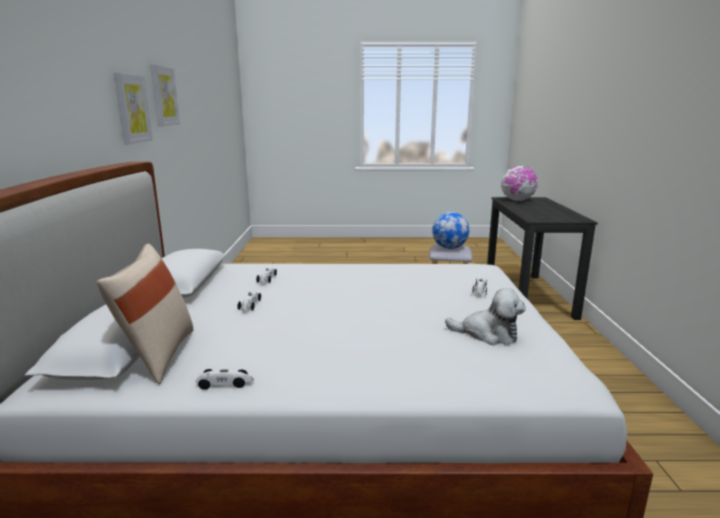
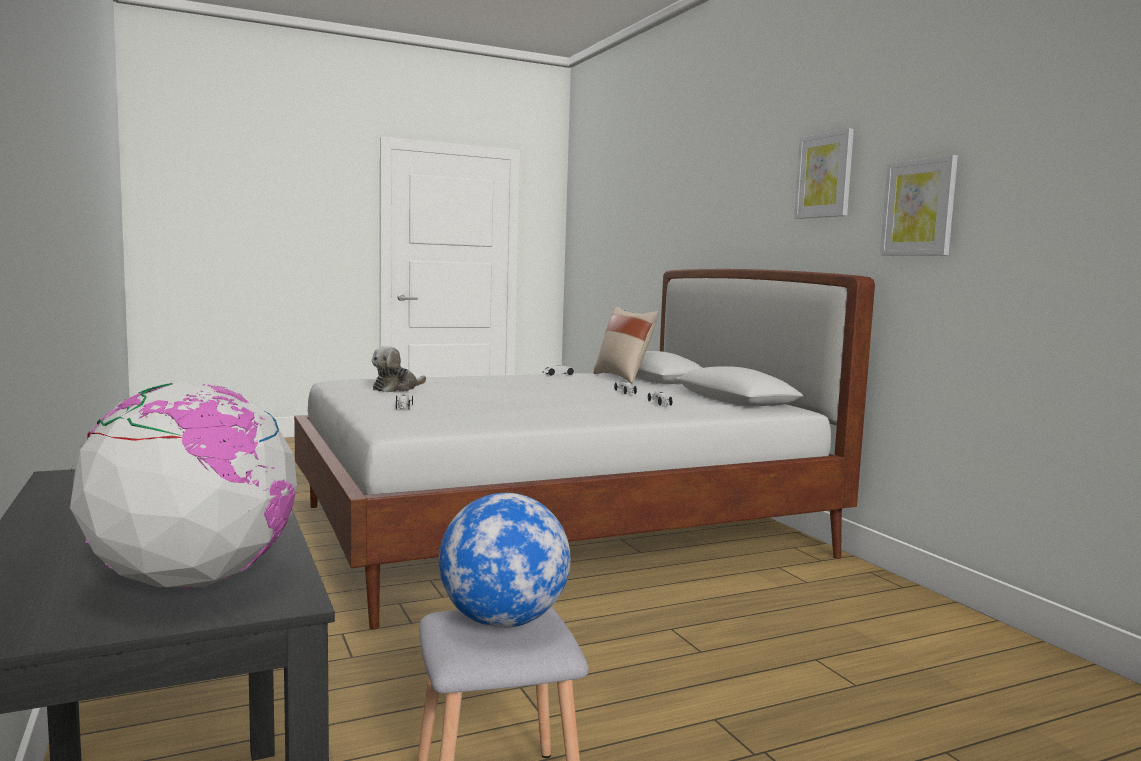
camera: 155 degrees right, 10 degrees down
(164, 96) = (1035, 177): picture -> picture (824, 175)
(487, 334) = (396, 389): plush toy -> plush toy turned 45 degrees counterclockwise

